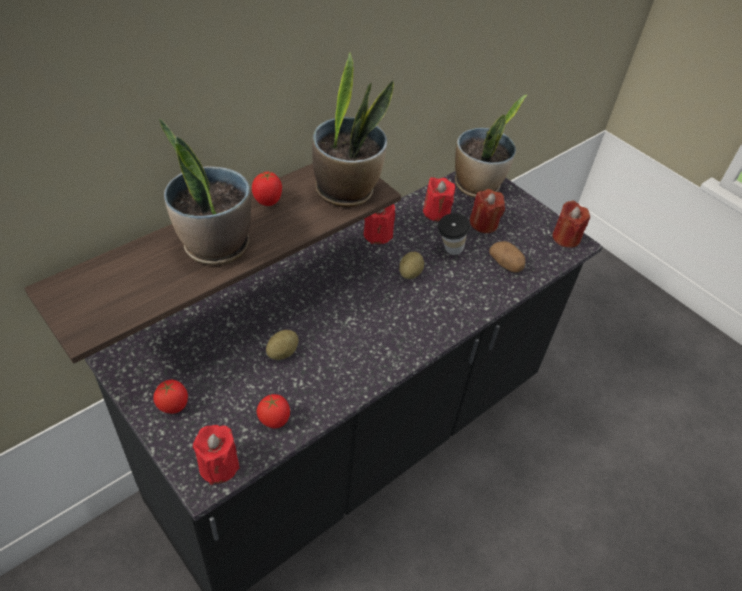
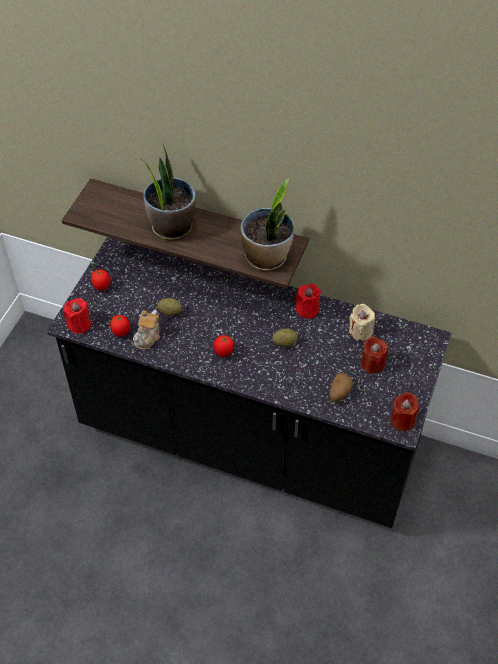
camera: 65 degrees right, 5 degrees up
(268, 202) = (225, 229): tomato -> tomato (224, 353)
(305, 394) = (148, 337): none -> teapot
(436, 212) = (360, 331): red candle -> beige candle
(449, 251) = (324, 355): cup -> none
(477, 186) = (414, 343): potted plant -> none

